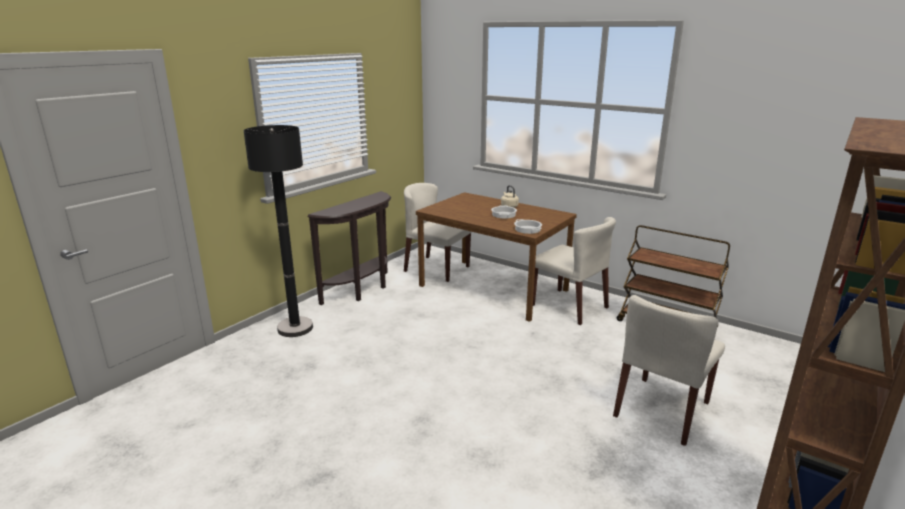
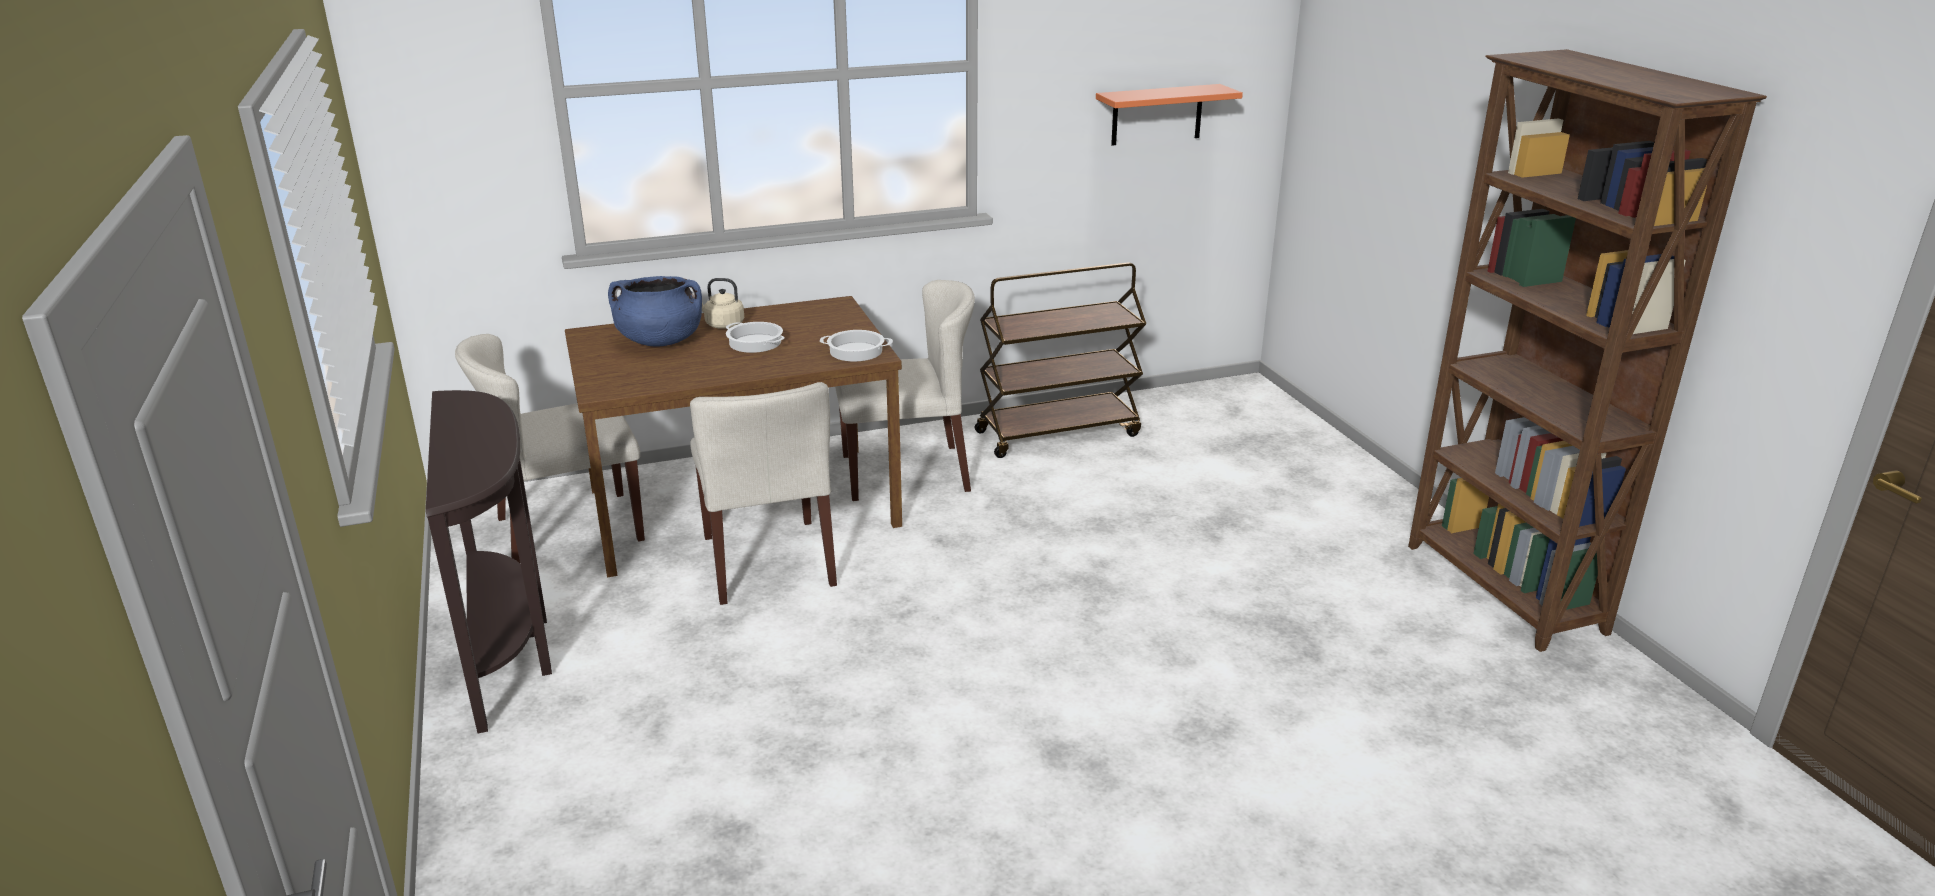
camera: 55 degrees left, 5 degrees up
(295, 328) = (540, 804): black floor lamp -> none
(479, 204) = (660, 341): none -> blue cooking pot
(662, 410) = (1234, 538): beige chair -> beige chair (769, 561)
(790, 161) = (1157, 115): none -> orange shelf

